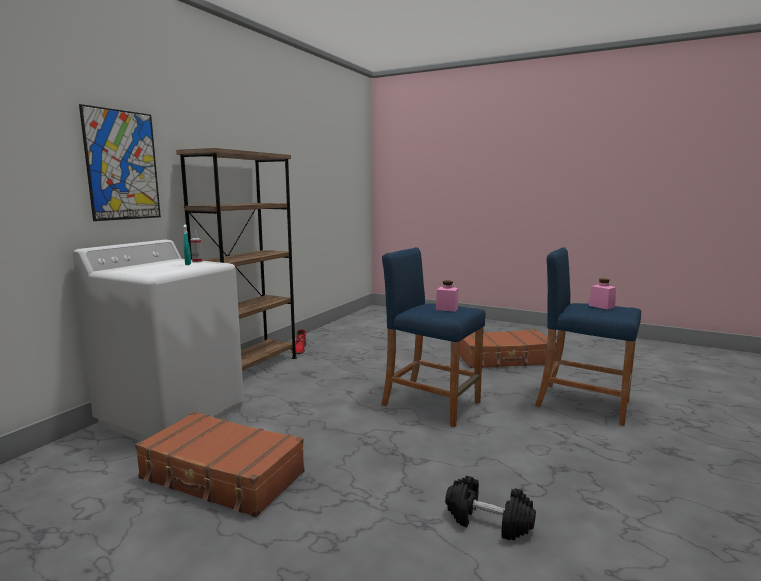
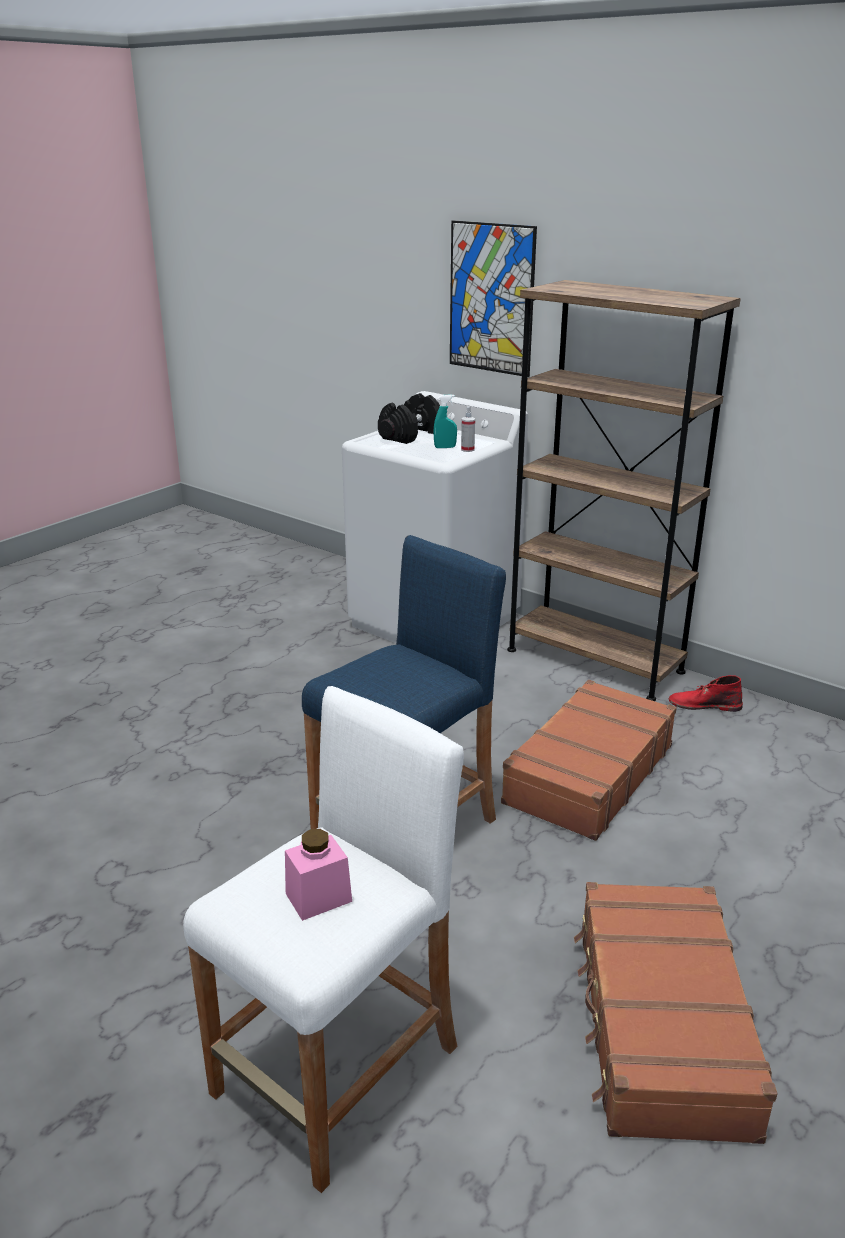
camera: 100 degrees right, 15 degrees up
(222, 476) = (278, 659): brown suitcase -> brown suitcase (587, 774)
(447, 309) = (381, 679): pink jar -> none
(488, 522) = (85, 817): black dumbbell -> black dumbbell (410, 435)
(582, 403) = (338, 1071): blue stool -> white stool

